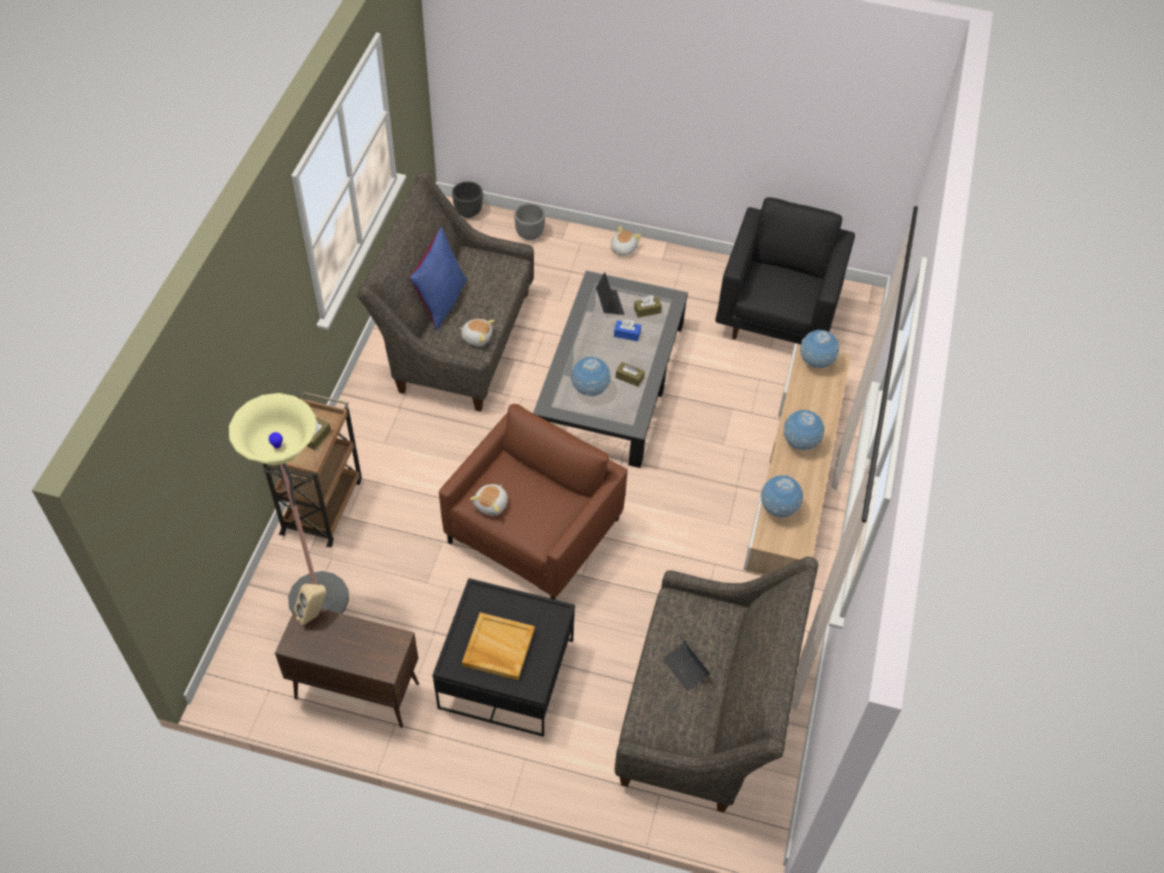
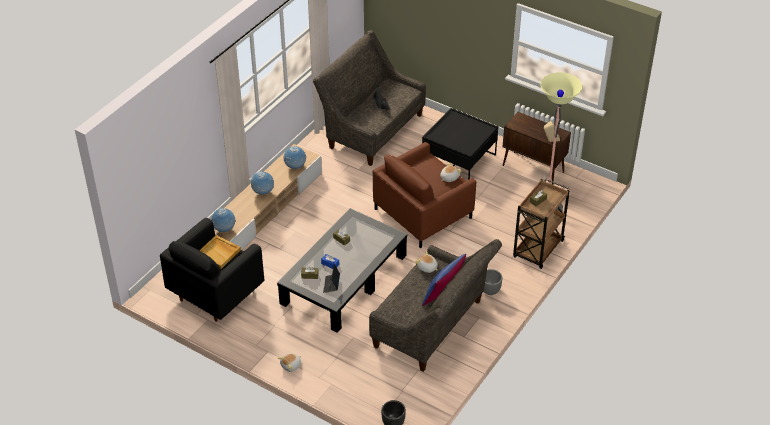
camera: 160 degrees left, 10 degrees down
(498, 648) = (464, 130): beige tray -> beige tray (219, 253)
(529, 233) = (353, 393): grey planter -> grey planter (490, 291)
(590, 390) = (368, 238): globe -> none

